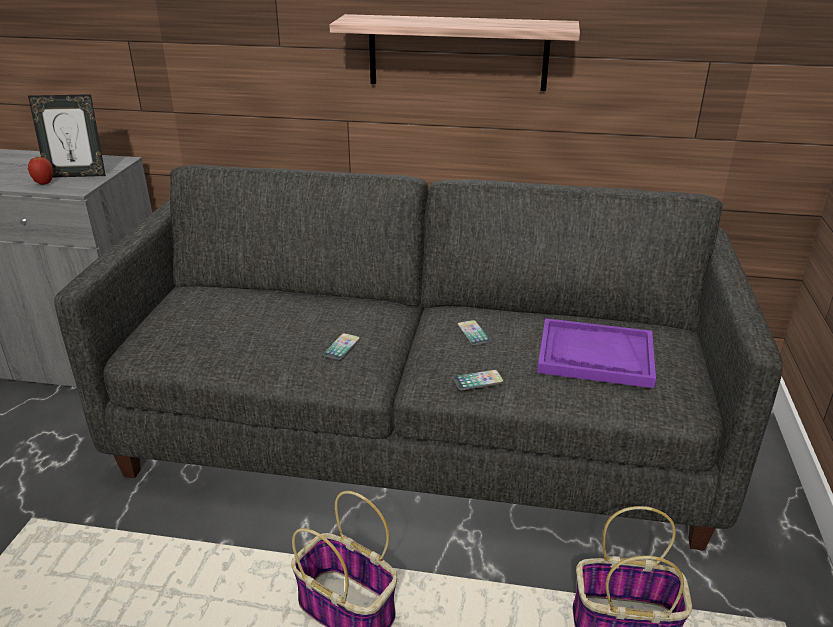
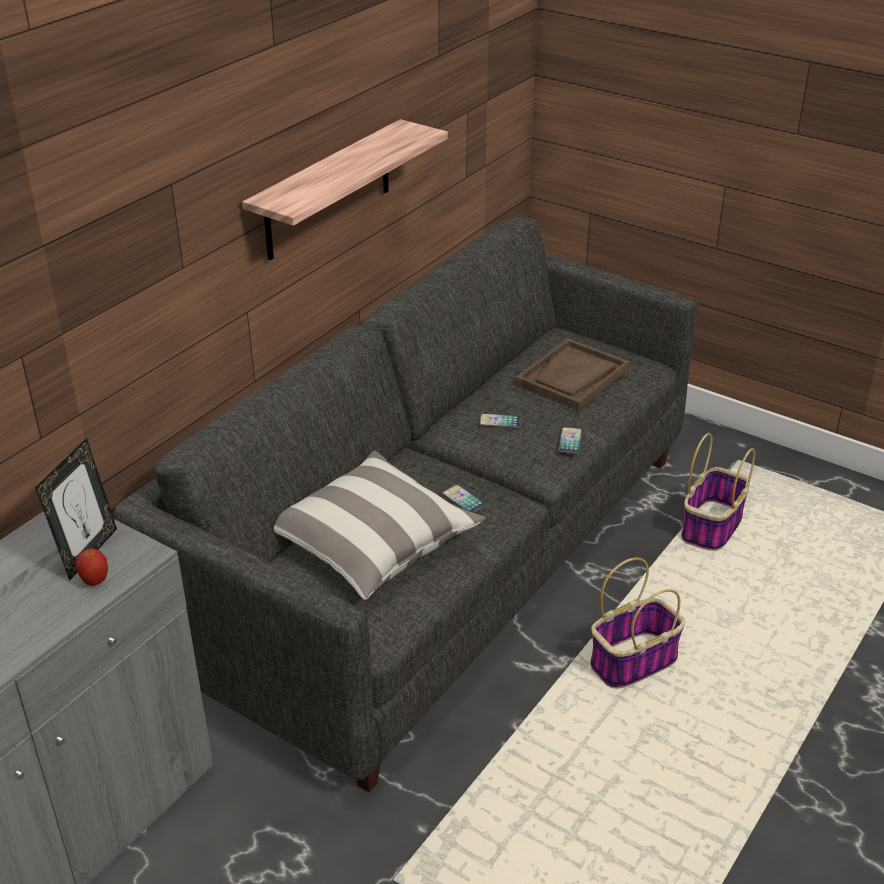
camera: 65 degrees left, 5 degrees up
(252, 319) = (372, 544): none -> pillow
(595, 355) = (572, 377): purple tray -> brown tray

